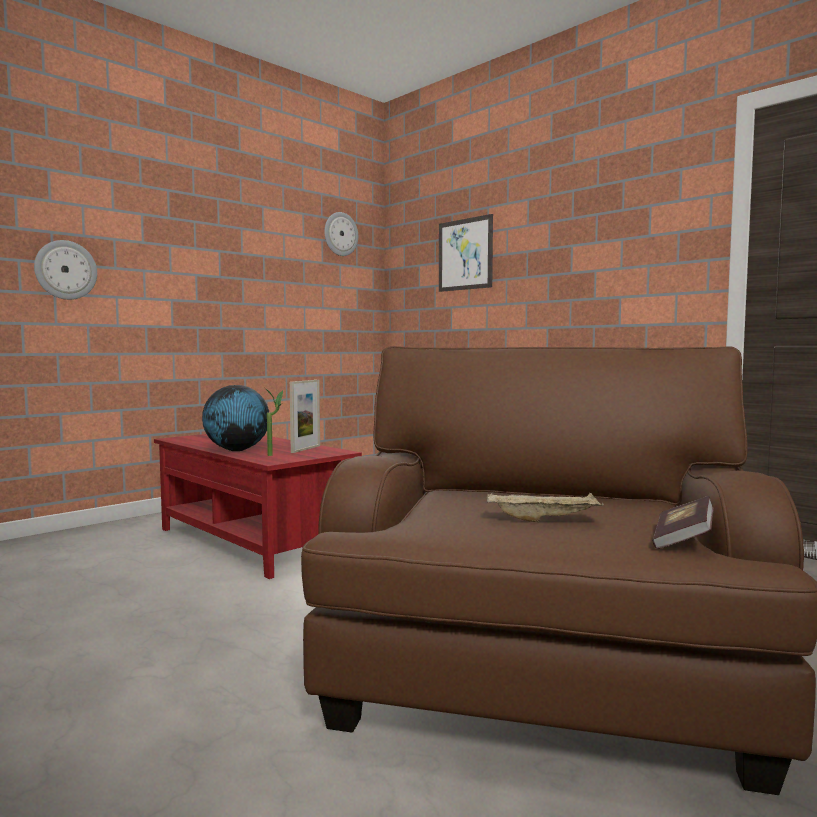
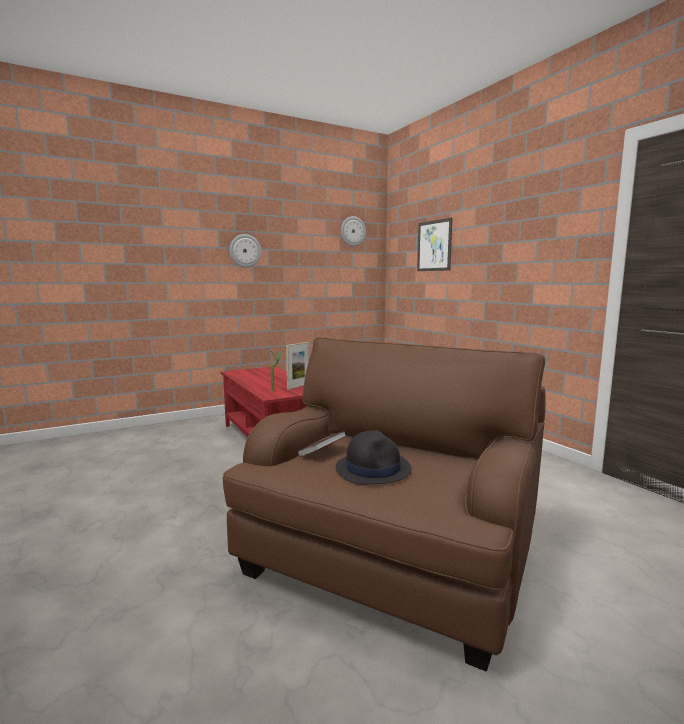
camera: 15 degrees right, 5 degrees up
(65, 270) = (172, 268): wall clock -> wall clock (245, 251)
(236, 450) = (257, 385): globe -> none
(544, 520) = (373, 469): beige tray -> black hat
(683, 540) = (444, 498): book -> book (322, 453)

